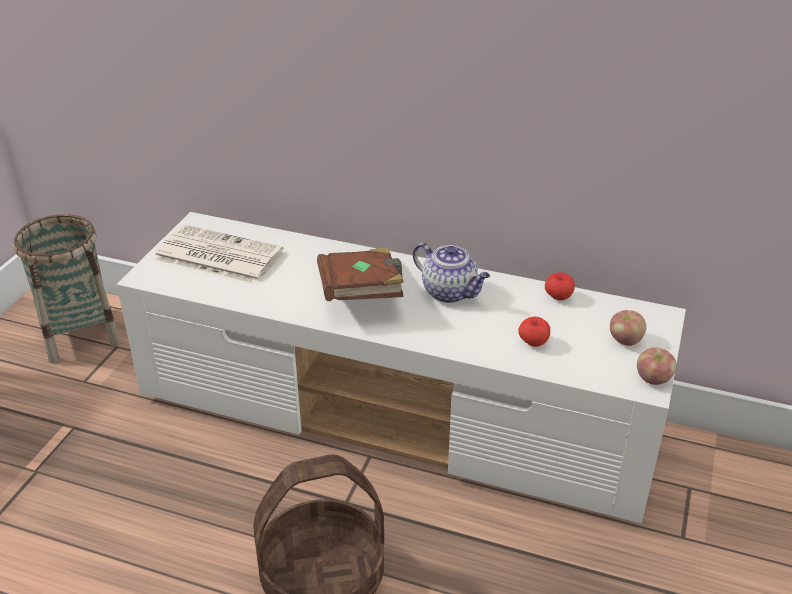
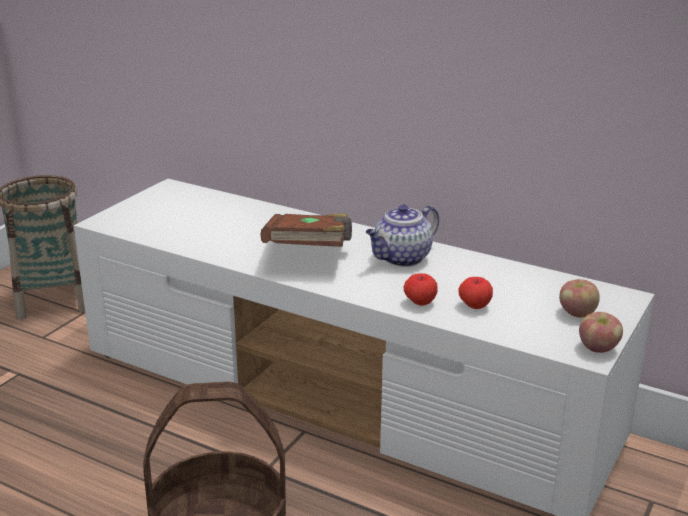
camera: 10 degrees right, 10 degrees down
(216, 255) = (178, 212): newspaper -> none
(450, 292) = (401, 259): teapot -> teapot turned 90 degrees clockwise
(558, 297) = (515, 272): apple -> apple (420, 303)

